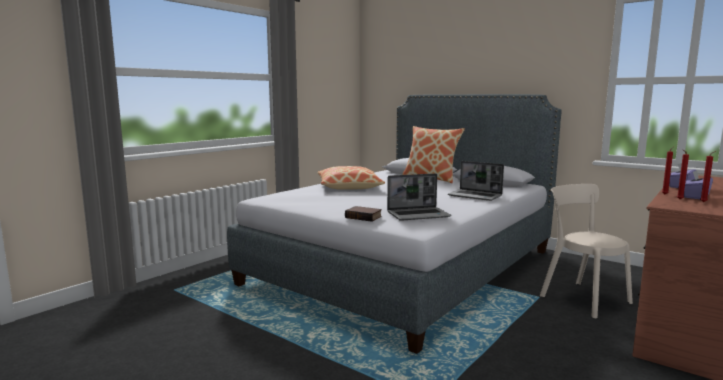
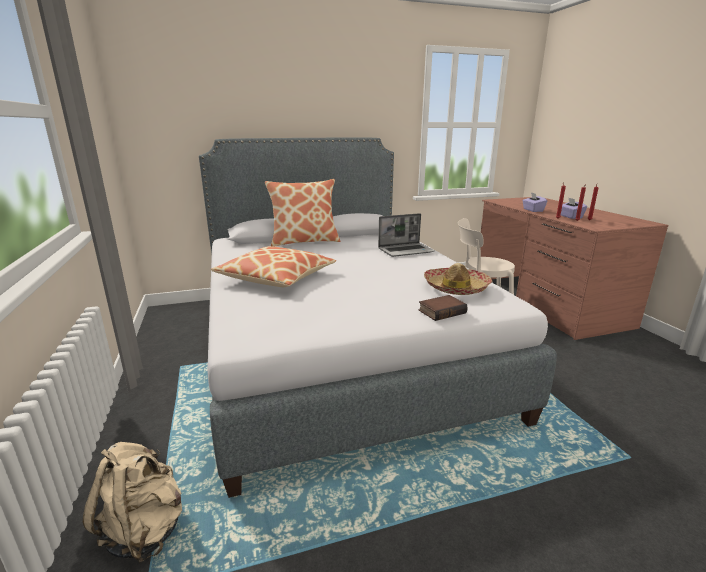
camera: 55 degrees left, 10 degrees up
(202, 278) = (145, 530): none -> beige backpack
(418, 215) = (456, 288): laptop -> hat

